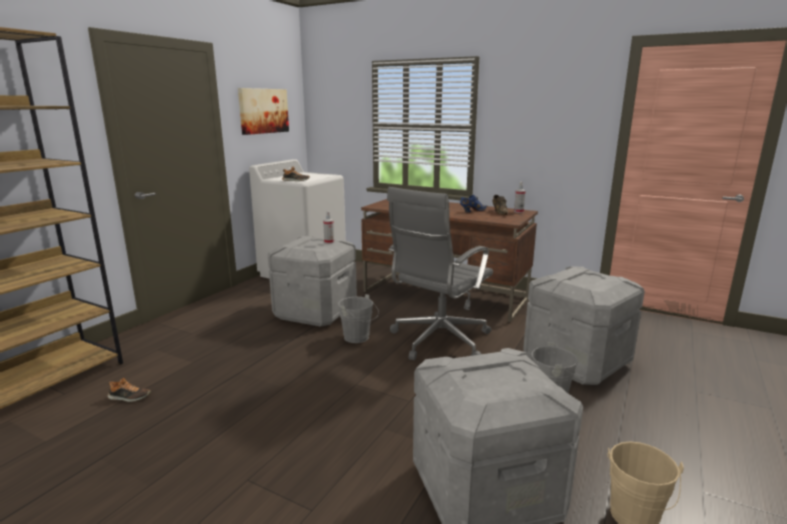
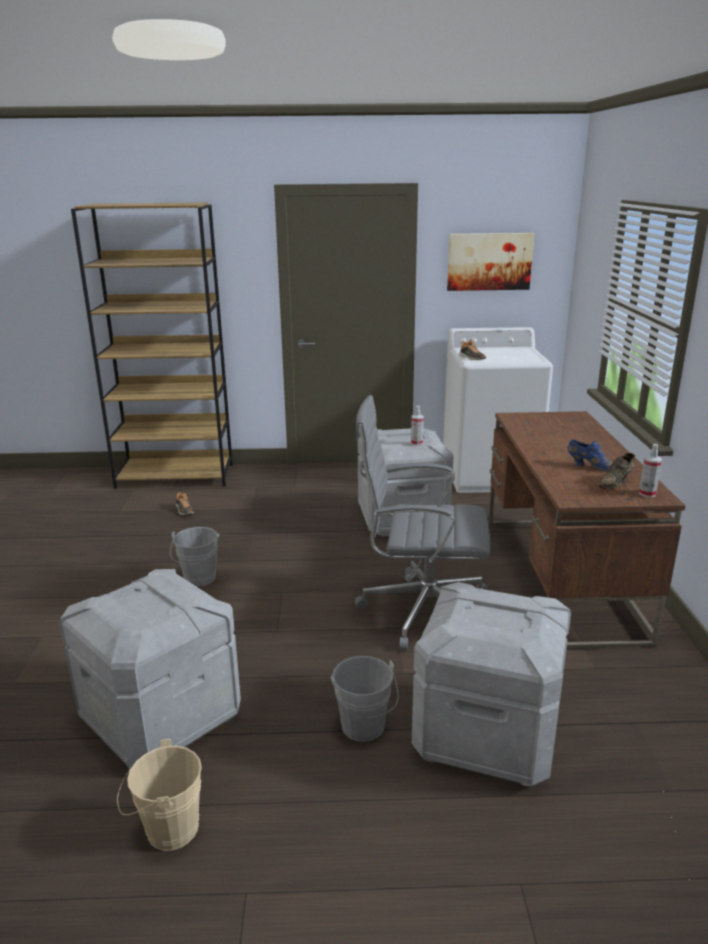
camera: 60 degrees right, 5 degrees up
(358, 338) = (373, 561): grey bucket -> grey bucket (198, 580)

